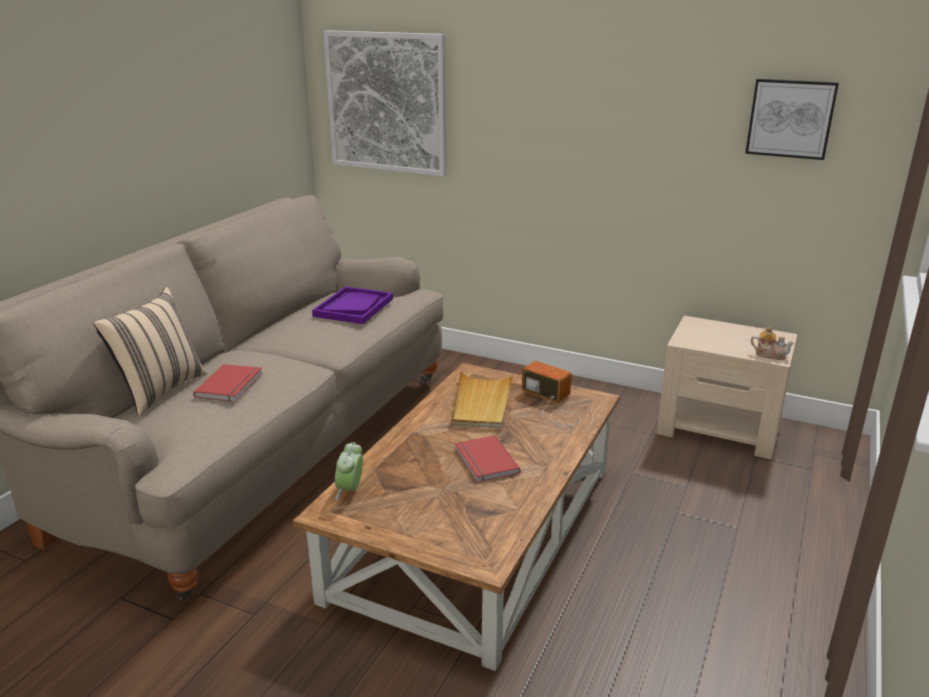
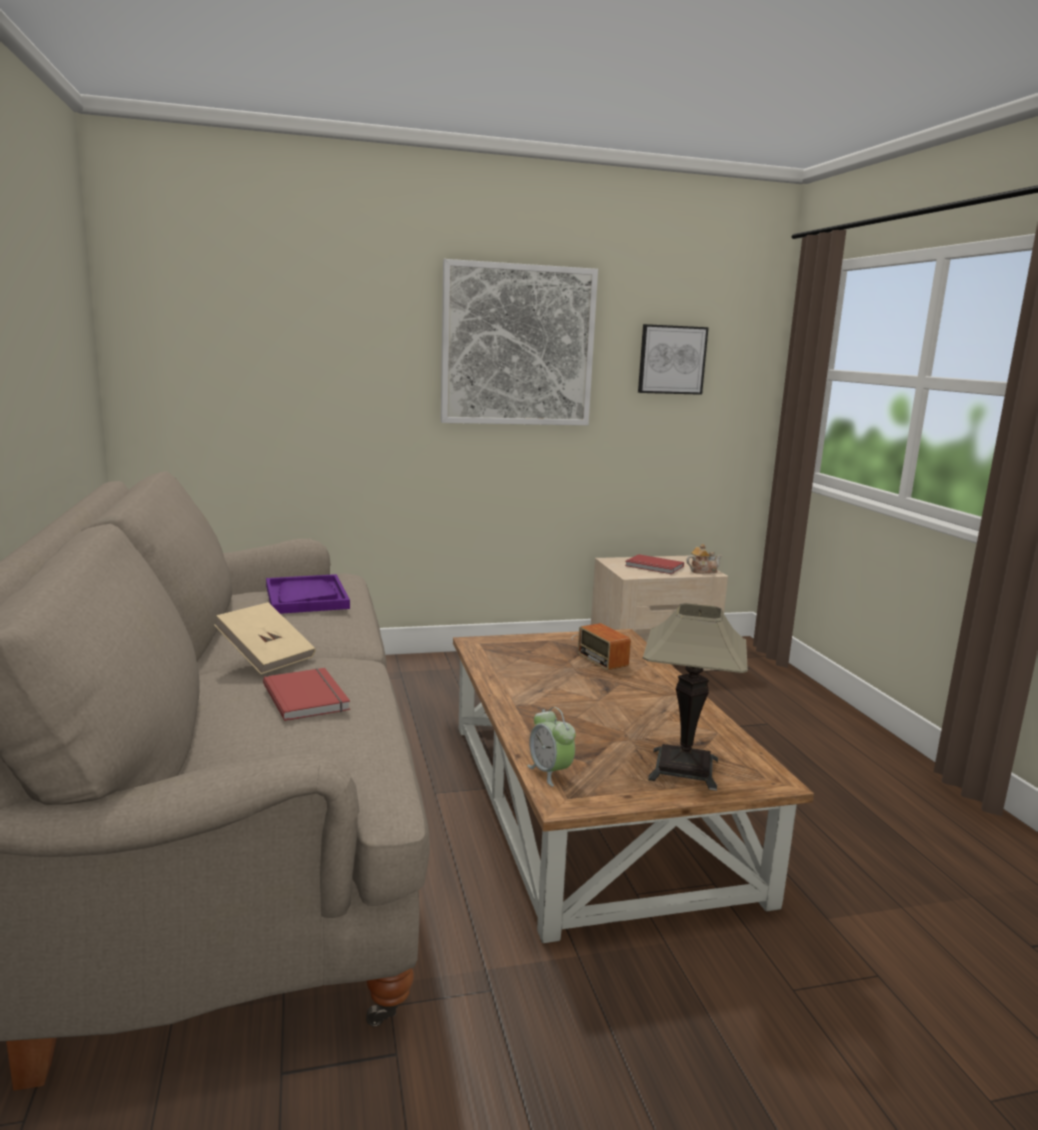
camera: 40 degrees left, 10 degrees down
(160, 391) = (202, 733): beige pillow -> none
(259, 349) = (266, 657): none -> beige book
(387, 103) = (230, 356): picture -> picture (518, 345)
(439, 525) = (683, 769): none -> table lamp
(482, 403) = (534, 664): beige tray -> none
(484, 461) = (623, 707): red book -> red book (654, 567)
(556, 407) = (601, 649): radio -> radio turned 120 degrees counterclockwise

